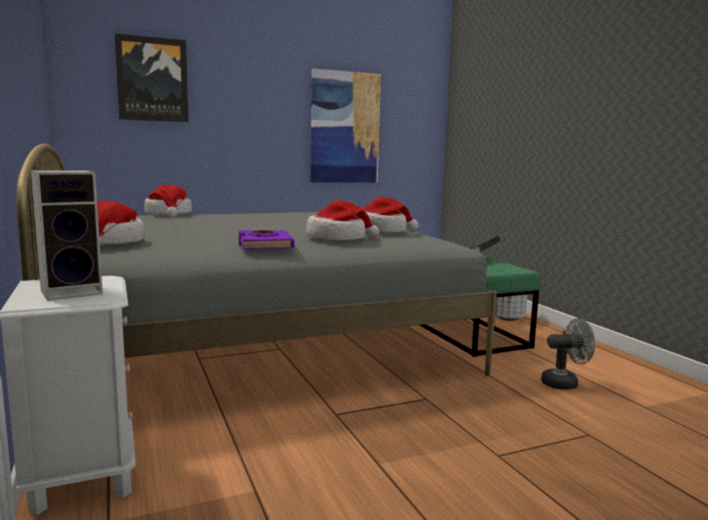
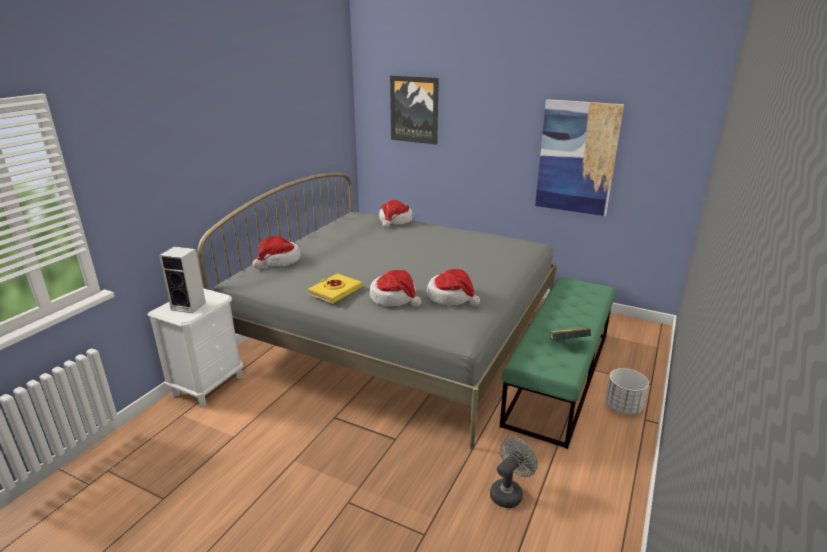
camera: 50 degrees right, 15 degrees up
(264, 245) = (335, 291): purple book -> yellow book
(565, 383) = (509, 492): grey fan -> grey fan turned 90 degrees counterclockwise

